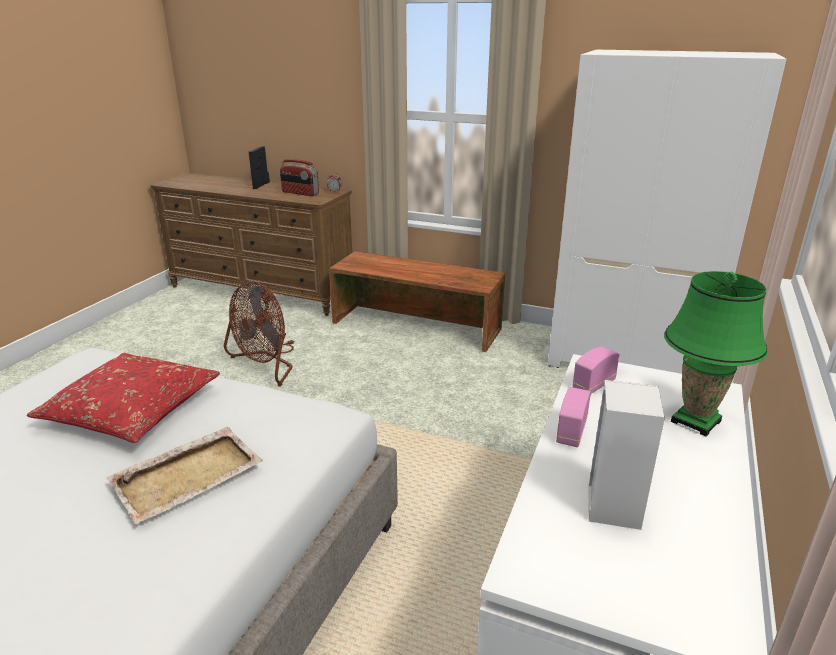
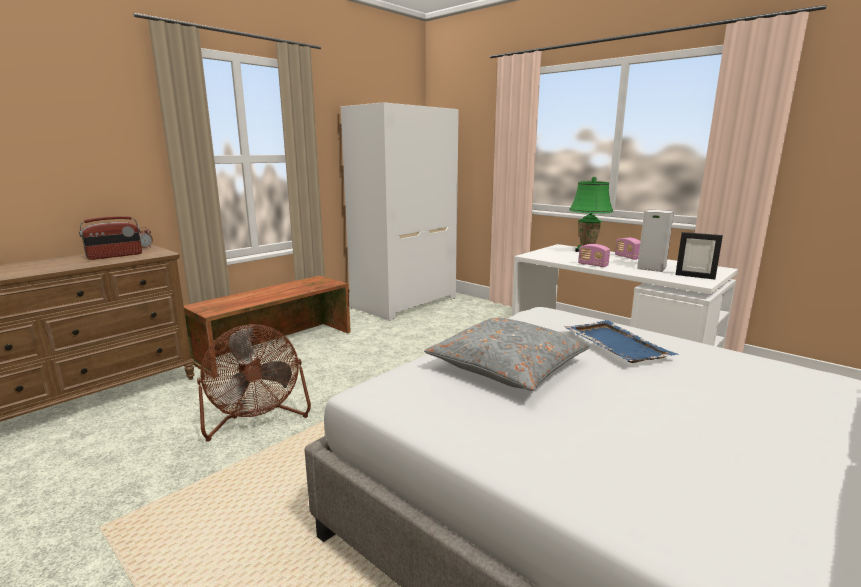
camera: 70 degrees left, 10 degrees down
(132, 410) = (507, 366): red pillow -> grey pillow
(188, 475) = (616, 343): beige tray -> blue tray
(261, 185) = (29, 265): picture frame -> picture frame (695, 276)
(593, 385) = (550, 257): radio -> radio (627, 257)

